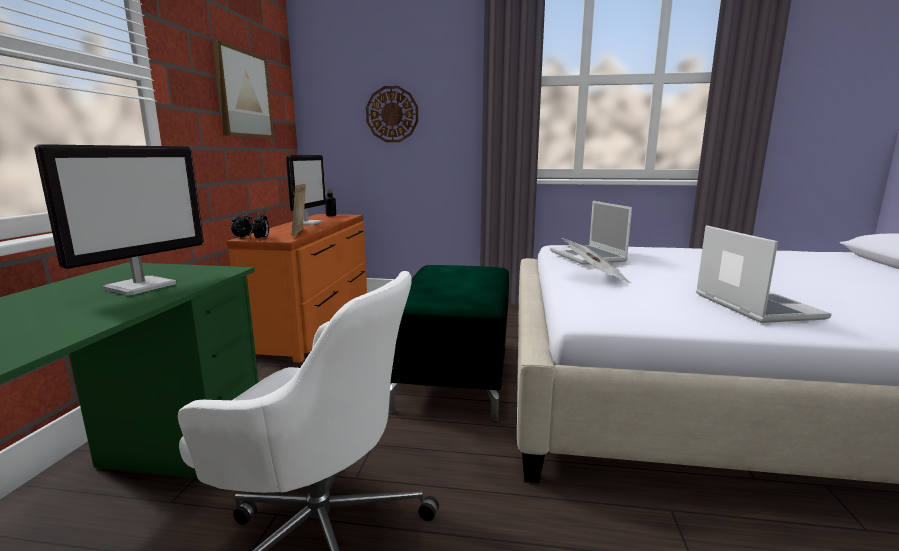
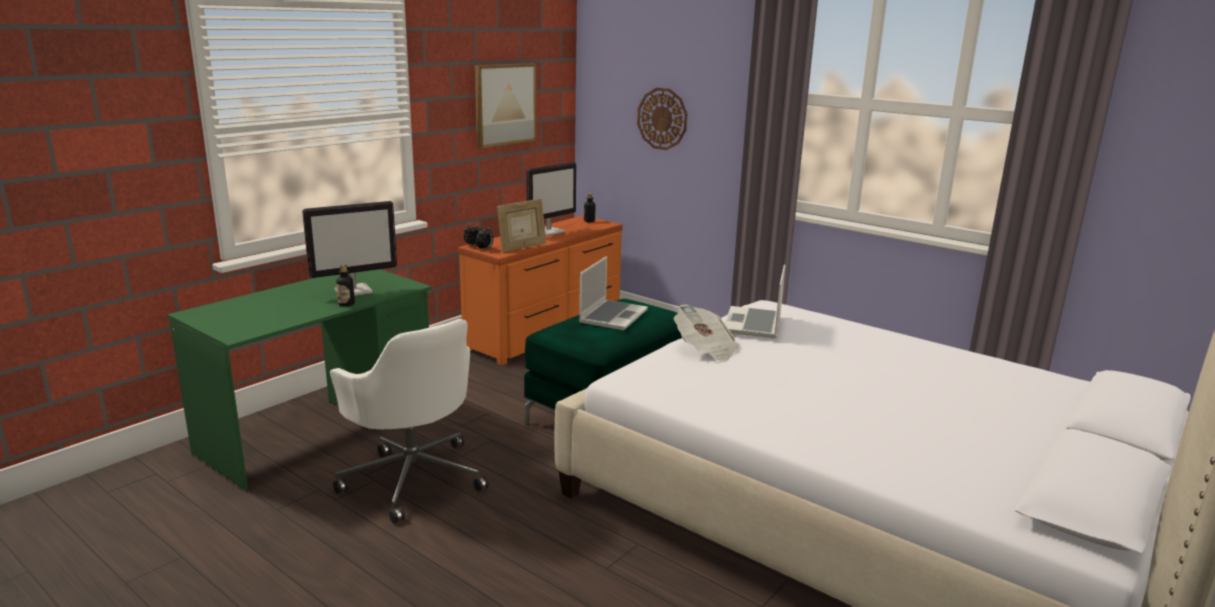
camera: 30 degrees right, 5 degrees up
(147, 301) = (346, 304): none -> bottle
(300, 233) = (522, 247): picture frame -> picture frame turned 150 degrees counterclockwise
(753, 306) = (772, 406): laptop -> laptop (612, 316)

